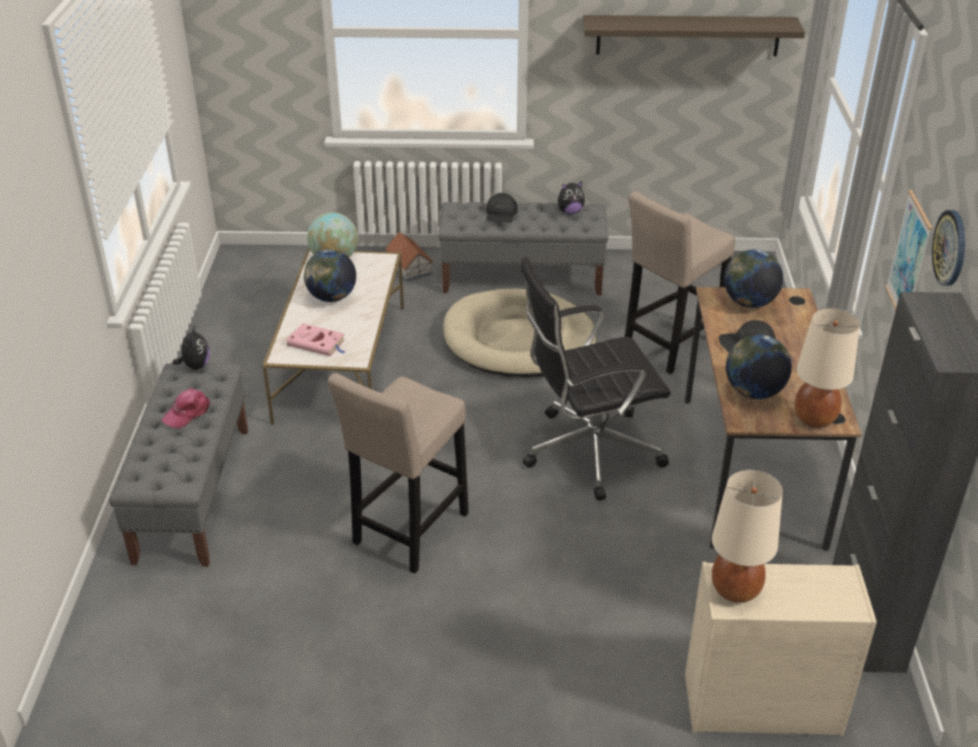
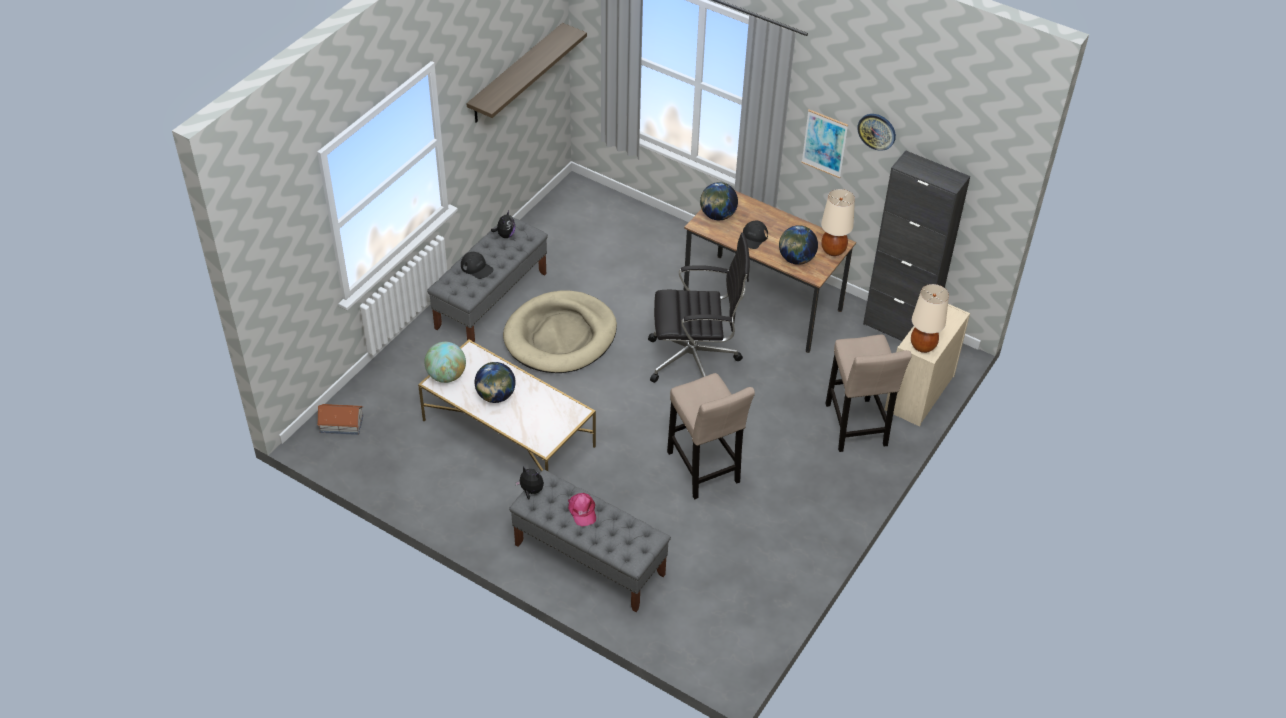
camera: 60 degrees left, 10 degrees up
(318, 343) = (545, 424): pink book -> none
(409, 267) = (422, 350): toy house -> toy house (341, 423)
(588, 452) = (695, 360): black office chair -> black office chair turned 105 degrees counterclockwise
(669, 346) = (627, 273): beige stool -> beige stool (856, 428)

